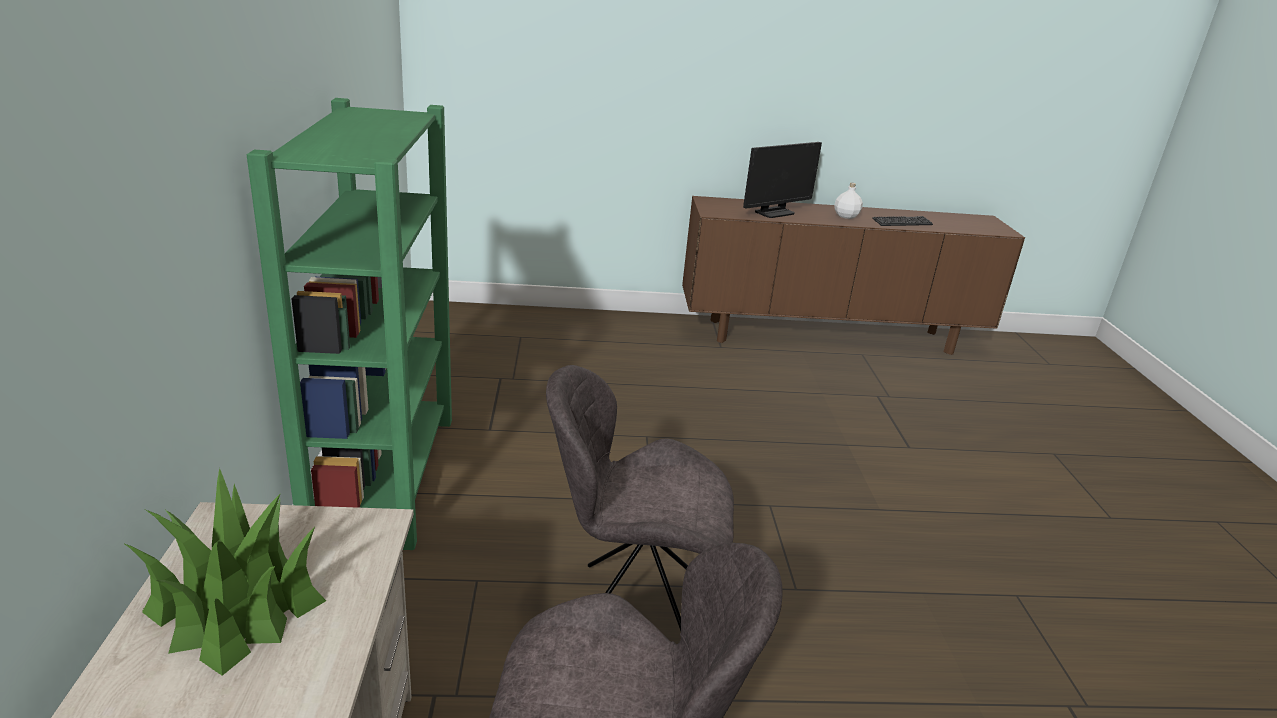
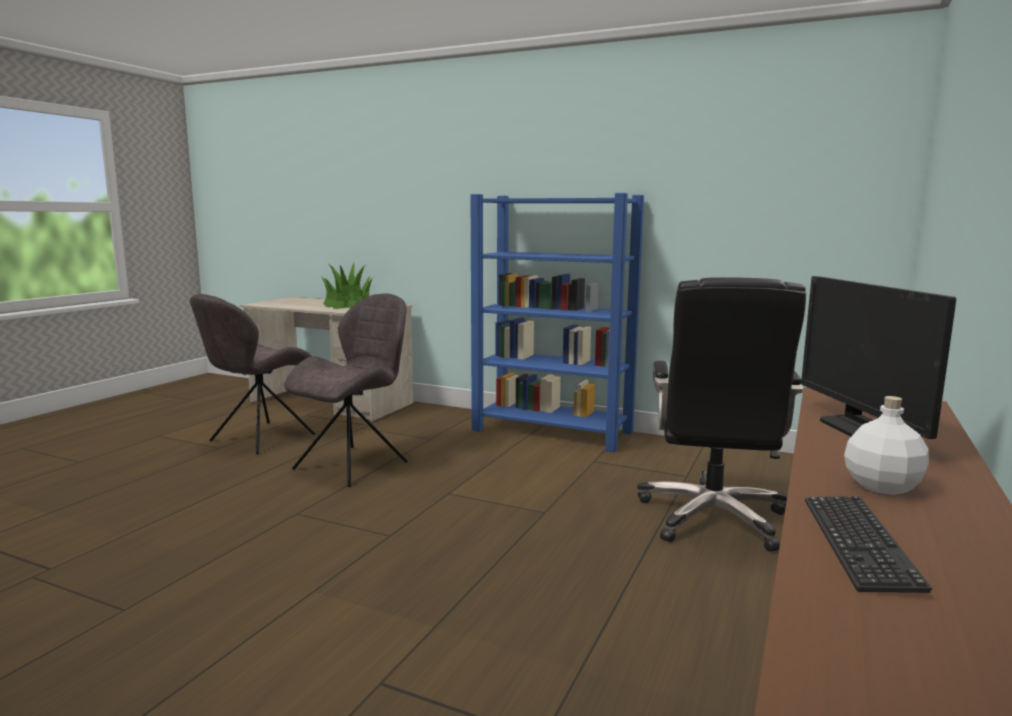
camera: 120 degrees right, 15 degrees down
(384, 476) = (552, 431): green bookcase -> blue bookcase
(588, 365) = (712, 517): none -> black office chair

